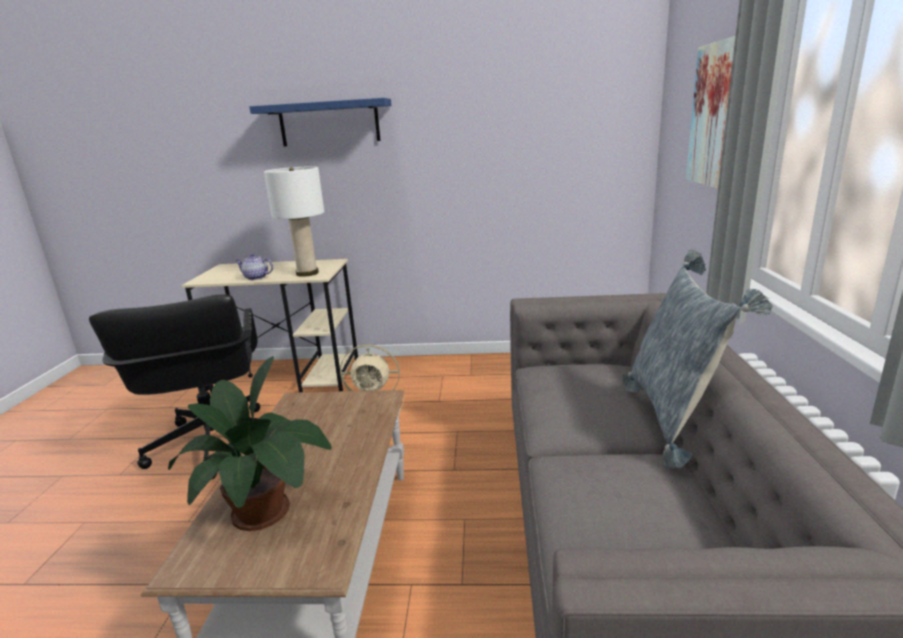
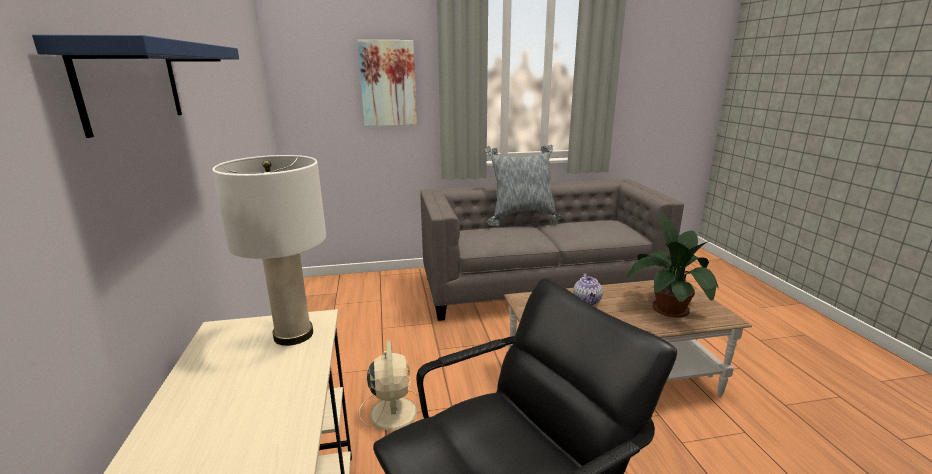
camera: 105 degrees left, 0 degrees up
(256, 277) = (296, 387): teapot -> teapot (587, 301)

